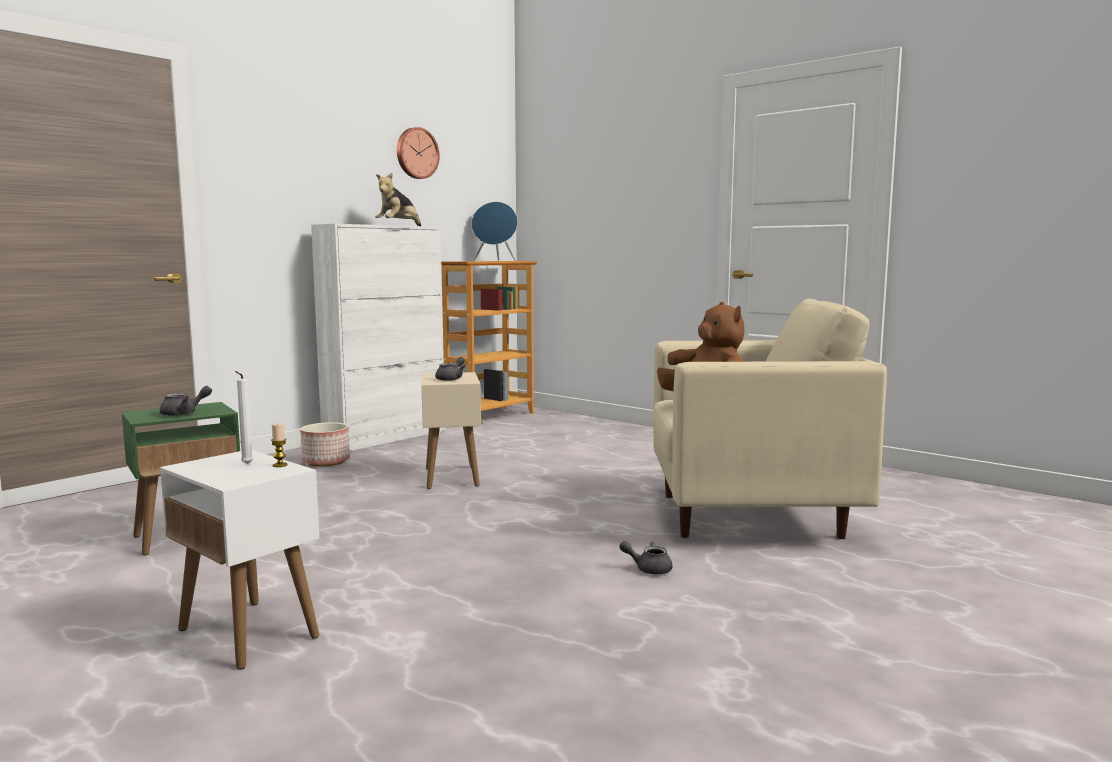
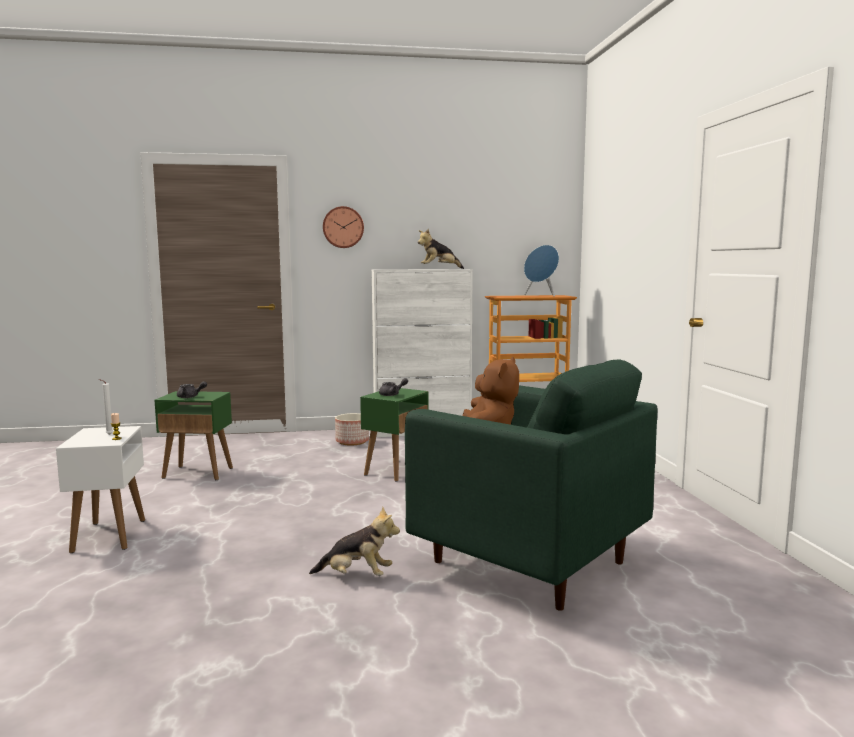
camera: 40 degrees right, 0 degrees up
(416, 153) = (472, 209): wall clock -> wall clock (343, 227)
(451, 477) = (396, 470): beige side table -> green side table
(648, 569) = (356, 576): grey teapot -> plush toy
(751, 516) = (529, 563): beige armchair -> green armchair

